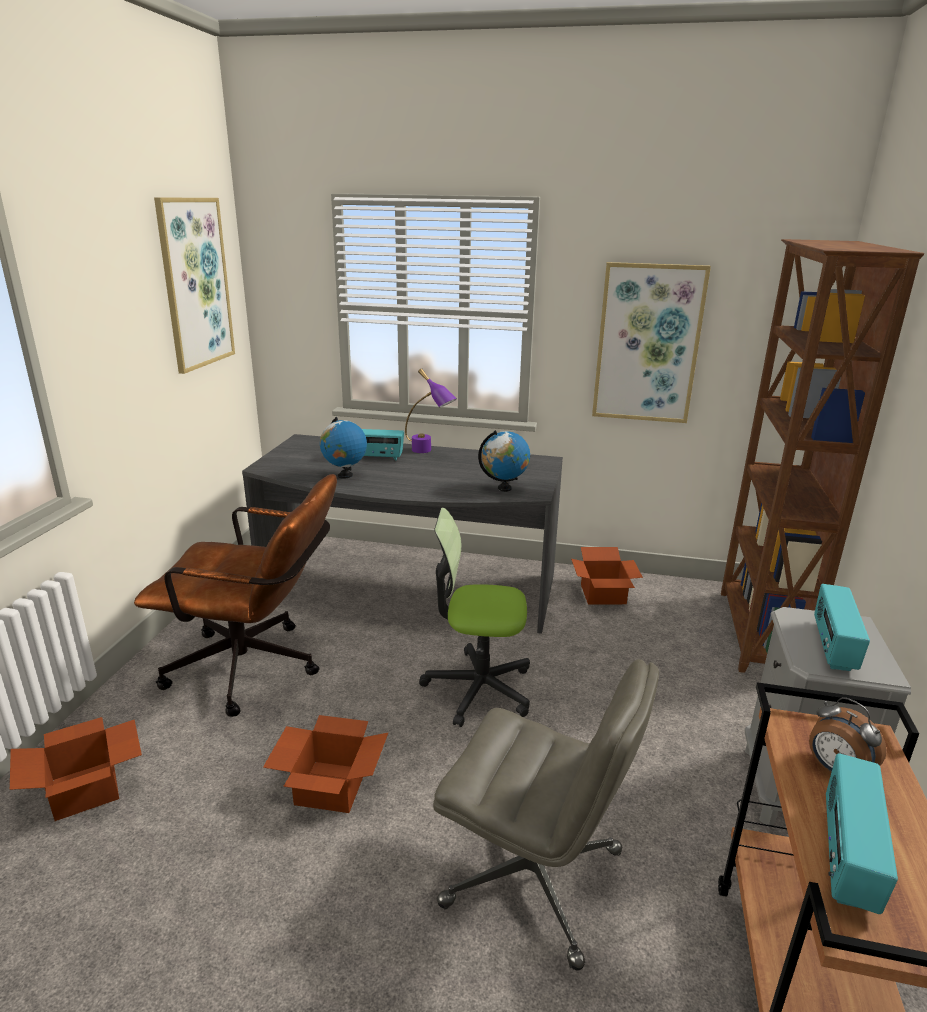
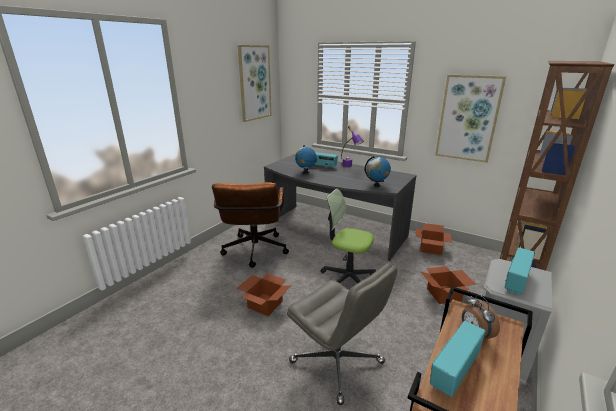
camera: 20 degrees right, 0 degrees up
(88, 790) = (175, 284): cardboard box -> cardboard box (445, 295)
(256, 669) = (254, 252): brown office chair -> brown office chair turned 60 degrees clockwise

